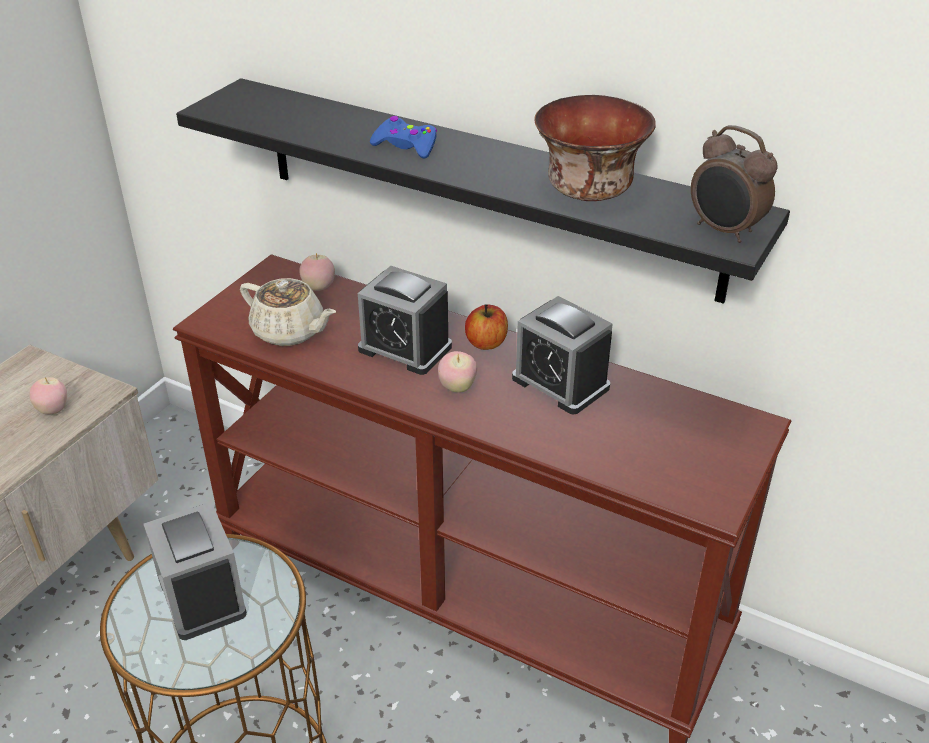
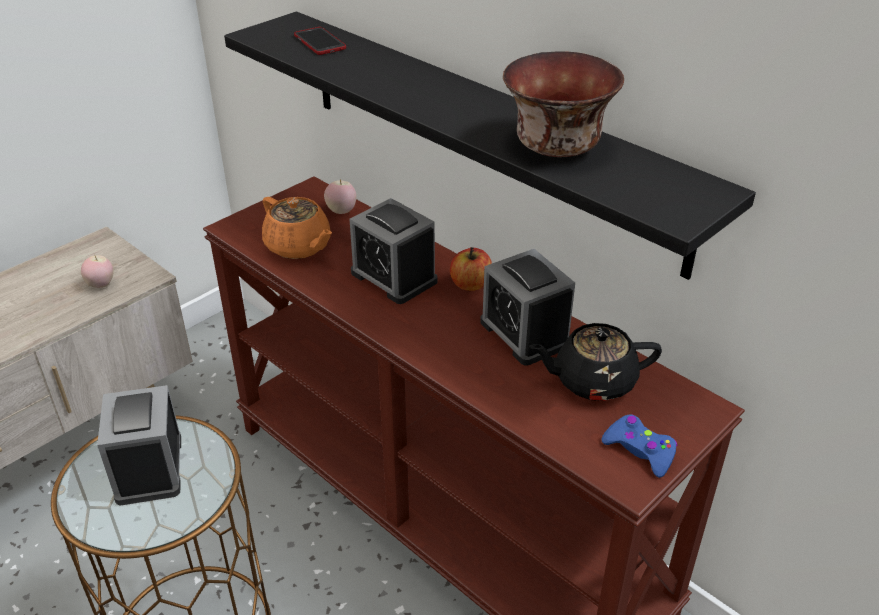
camera: 15 degrees right, 0 degrees up
(287, 110) = (319, 42): none -> phone
(290, 332) = (299, 247): beige teapot -> orange teapot
(406, 146) = (406, 85): blue game controller -> blue game controller (640, 450)
(457, 388) = (425, 321): apple -> none
(644, 418) = (592, 381): none -> black teapot
(724, 231) = (673, 203): alarm clock -> none

